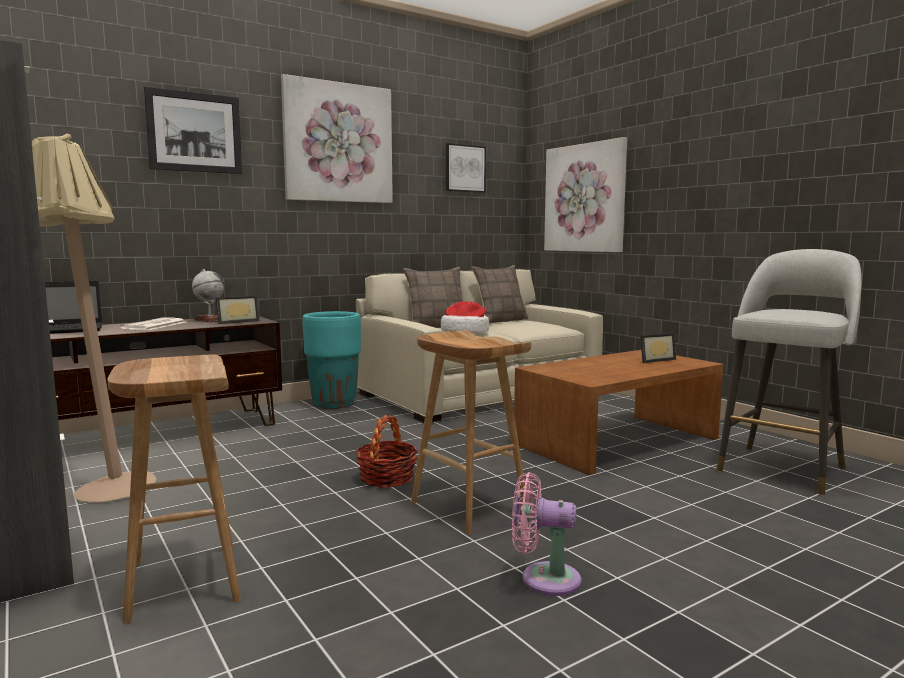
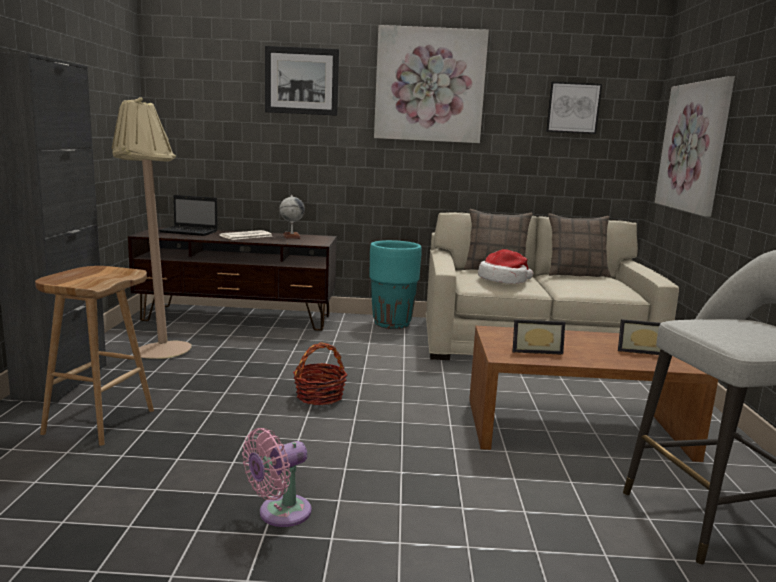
camera: 35 degrees right, 5 degrees up
(237, 321) = (303, 241): picture frame -> picture frame (535, 350)
(467, 507) = (332, 438): brown stool -> none
(544, 579) = (280, 513): pink fan -> pink fan turned 90 degrees counterclockwise

